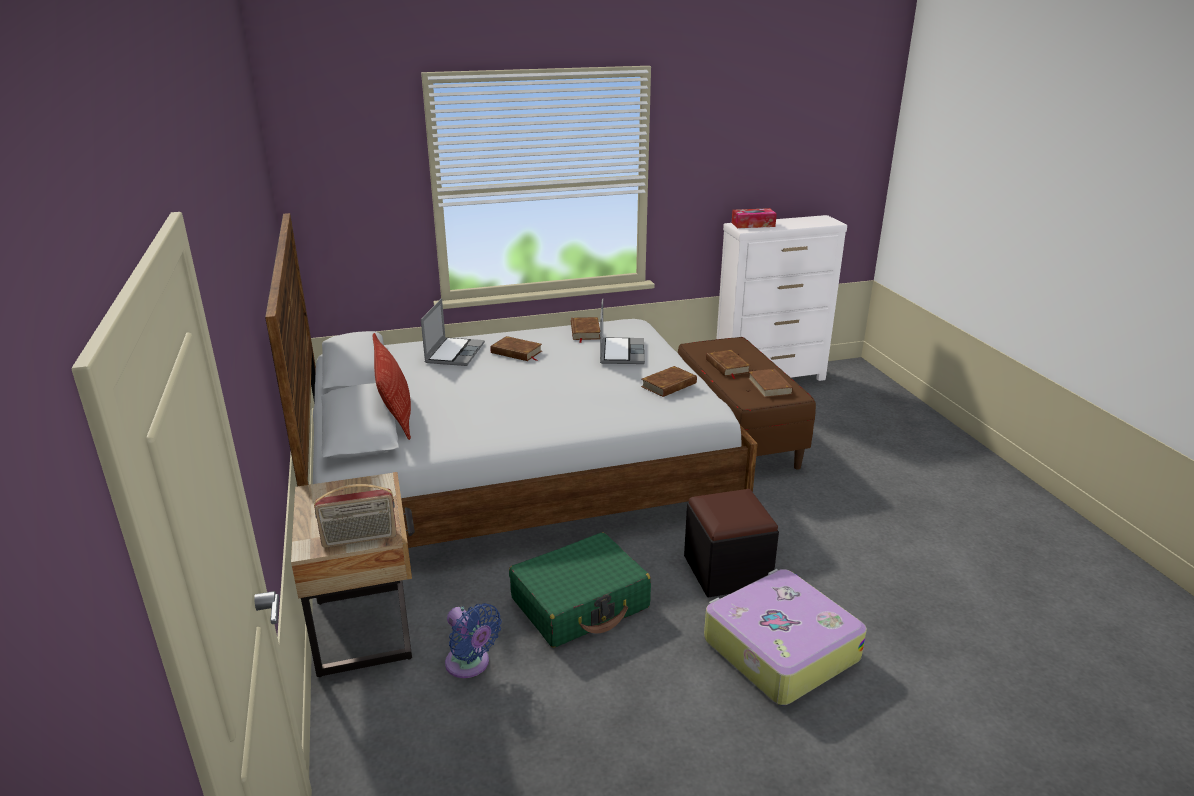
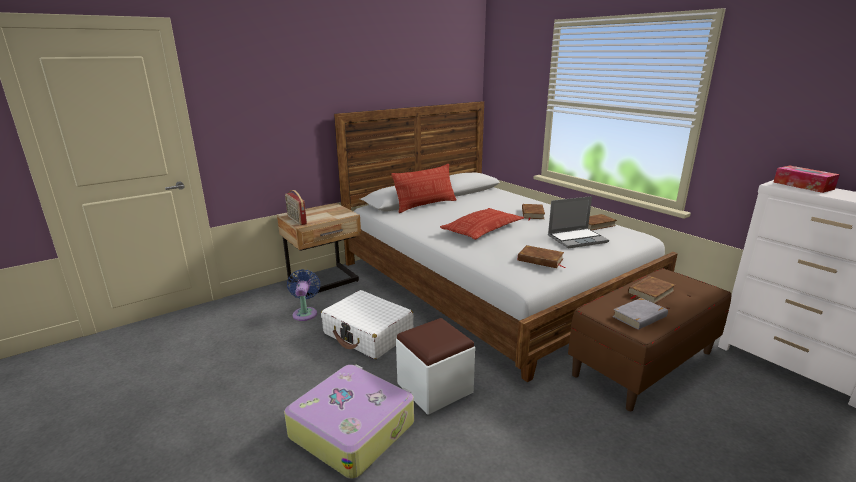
camera: 70 degrees right, 5 degrees down
(454, 353) = (510, 202): laptop -> none
(470, 665) = (305, 313): blue fan -> blue fan turned 150 degrees clockwise
(542, 394) = (482, 229): none -> pillow
(580, 603) = (368, 334): green suitcase -> white suitcase
(727, 571) = (435, 388): black ottoman -> white ottoman
(769, 386) = (640, 317): brown book -> grey book

